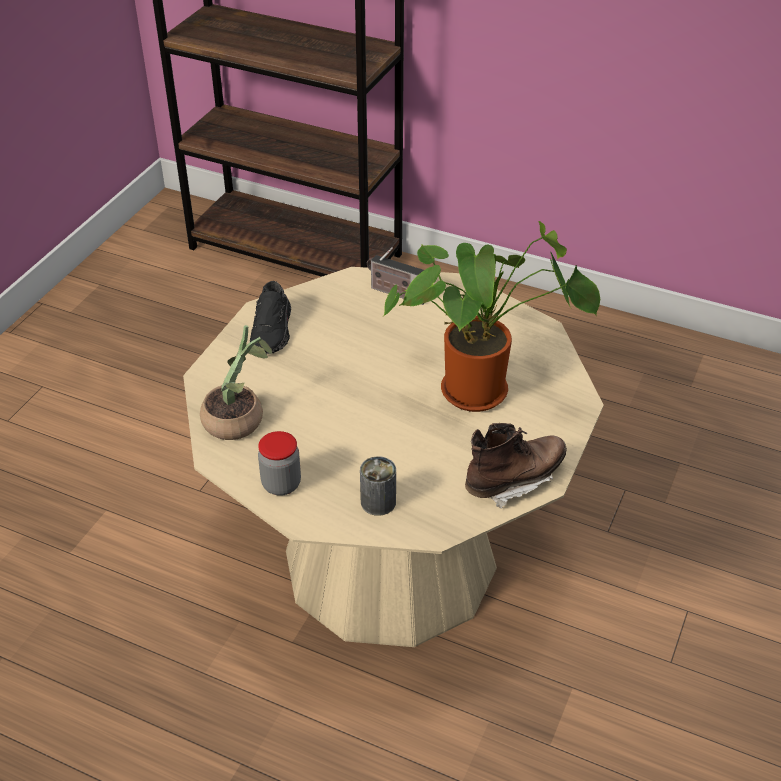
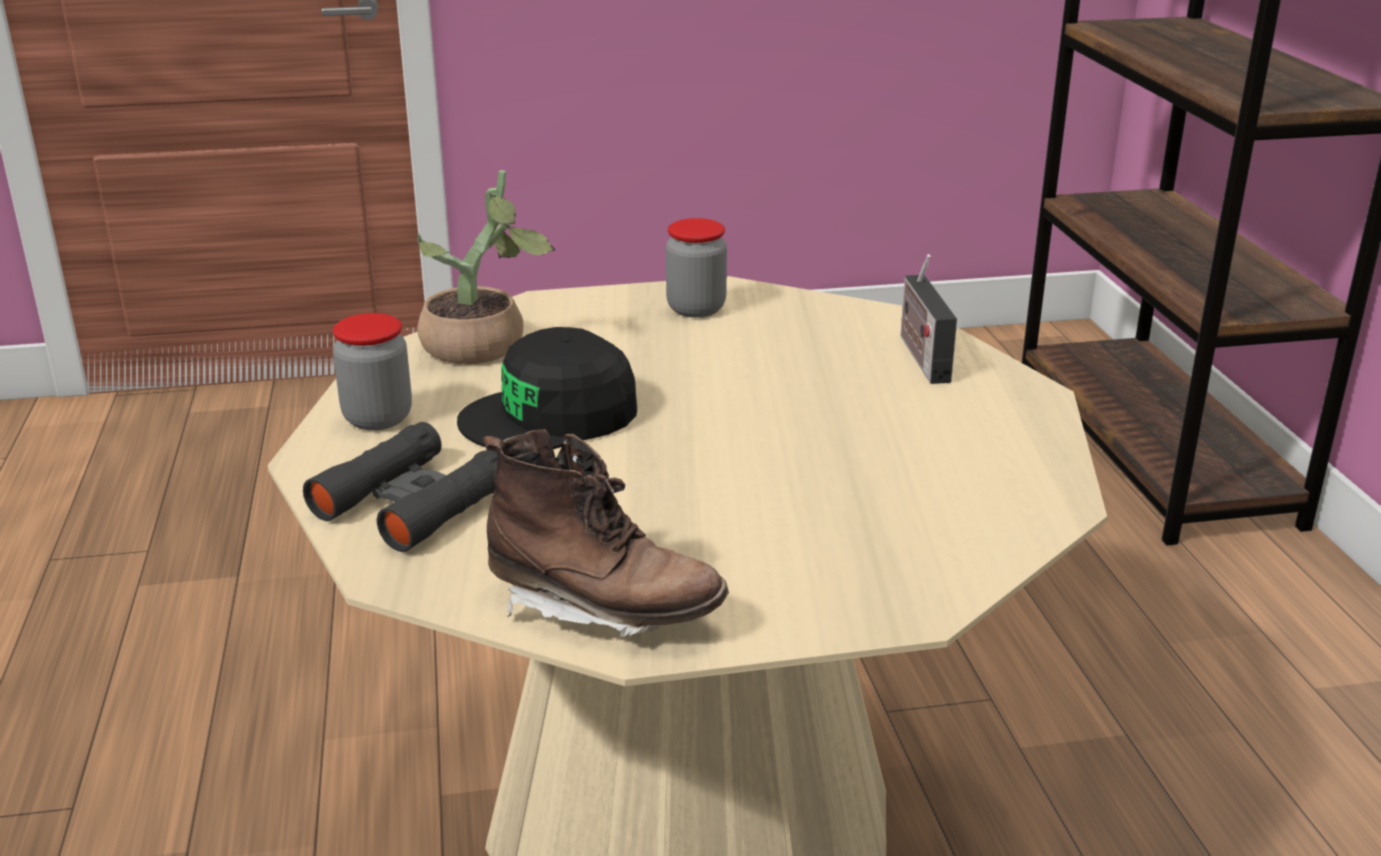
camera: 55 degrees right, 15 degrees down
(273, 331) = (696, 309): black shoe -> jar
(338, 426) = (551, 415): none -> black cap
(378, 502) = (413, 501): can -> black binoculars
(481, 389) = (801, 499): potted plant -> none

